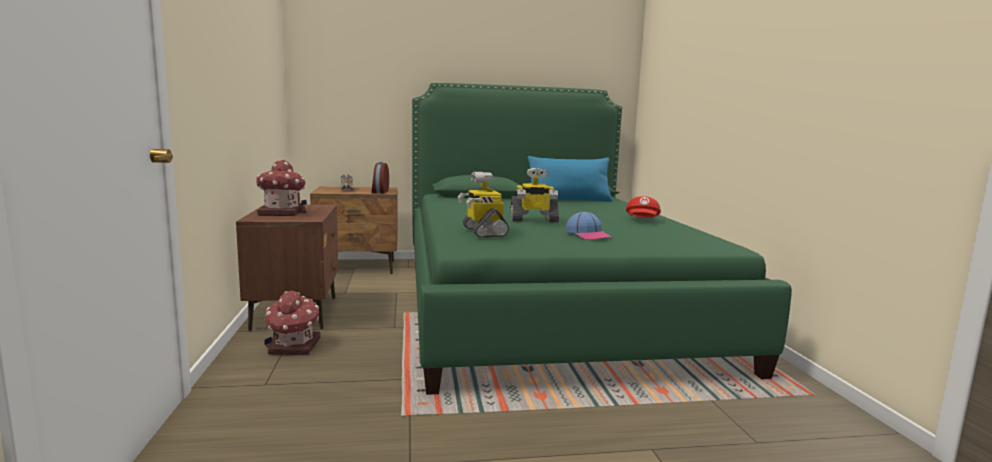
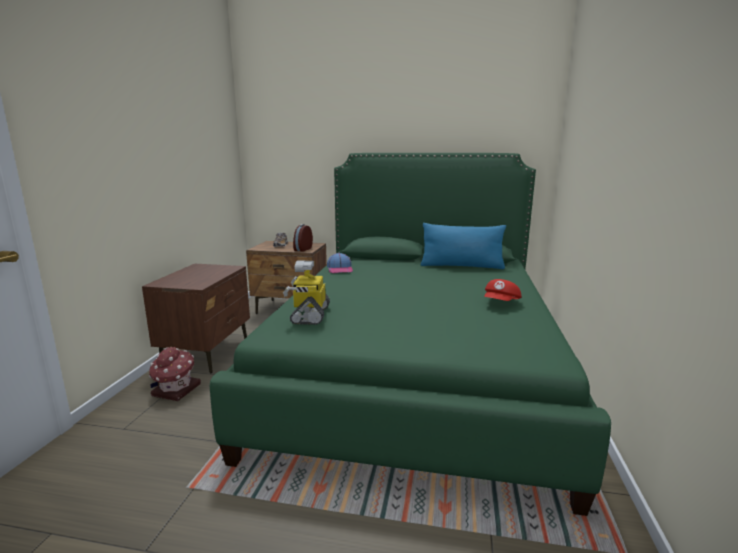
camera: 20 degrees right, 5 degrees up
(282, 212) = (189, 276): toy house -> none
(533, 220) = (383, 297): toy robot -> none
(588, 235) = (411, 326): cap -> cap (340, 269)

